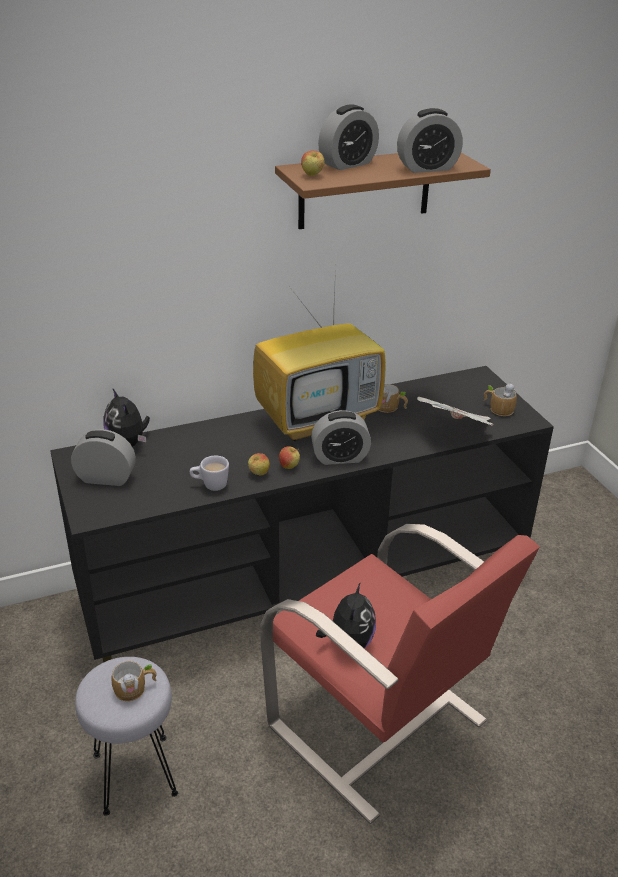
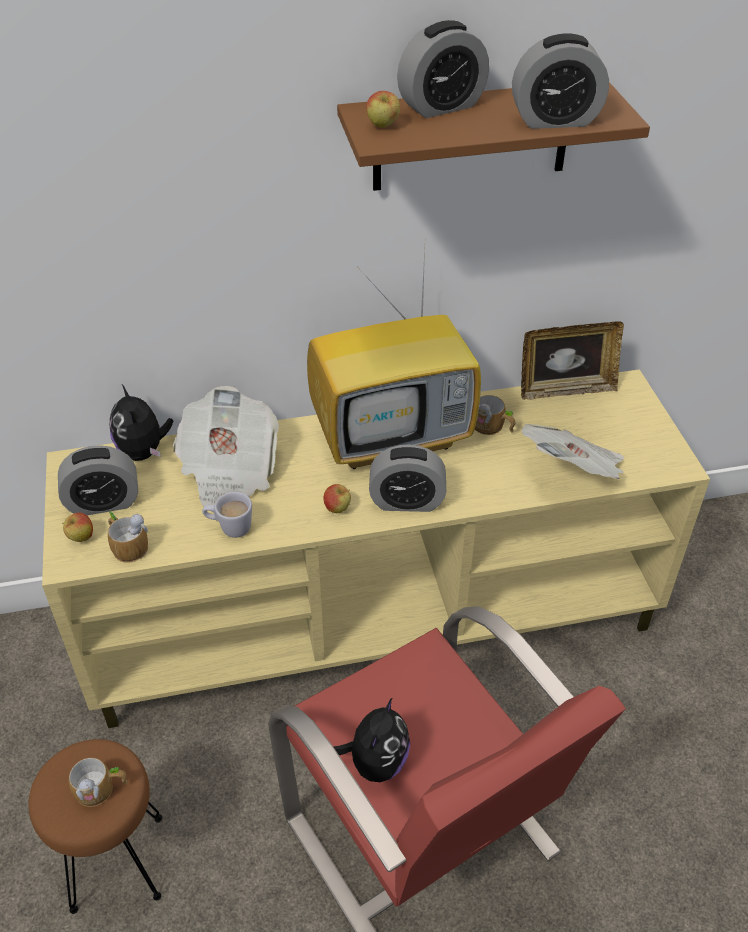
camera: 10 degrees right, 10 degrees up
(106, 478) = (103, 503): alarm clock -> alarm clock turned 150 degrees clockwise
(135, 773) = (117, 861): grey stool -> brown stool
(198, 449) = (228, 469): none -> newspaper
(258, 473) = (295, 516): apple -> apple (81, 538)
(307, 579) = (375, 618): black tv stand -> beige tv stand
(436, 381) = (565, 389): none -> picture frame
(498, 408) = (639, 441): mug -> mug (127, 545)

